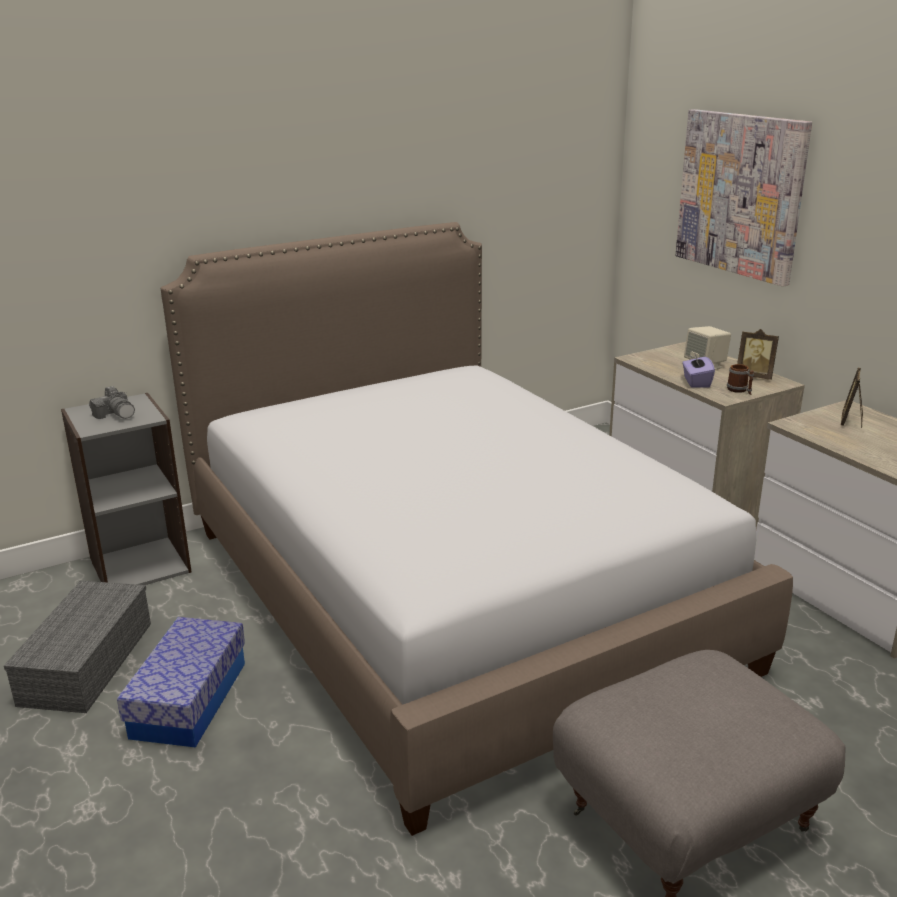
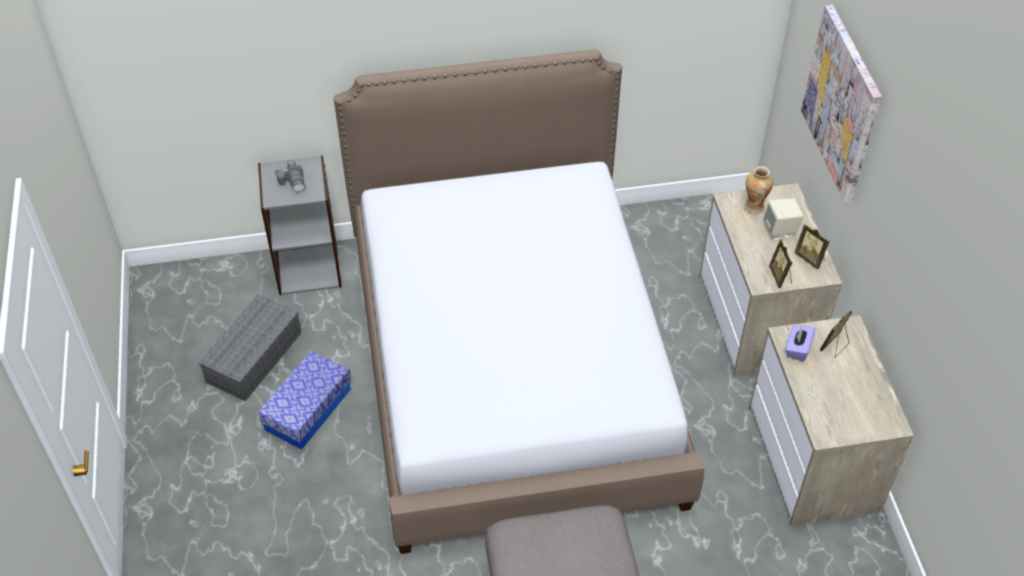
camera: 20 degrees right, 25 degrees up
(663, 358) = (754, 207): none -> vase
(696, 382) = (754, 254): purple tissue box -> purple tissue box (797, 349)
(740, 390) = (780, 276): mug -> picture frame

